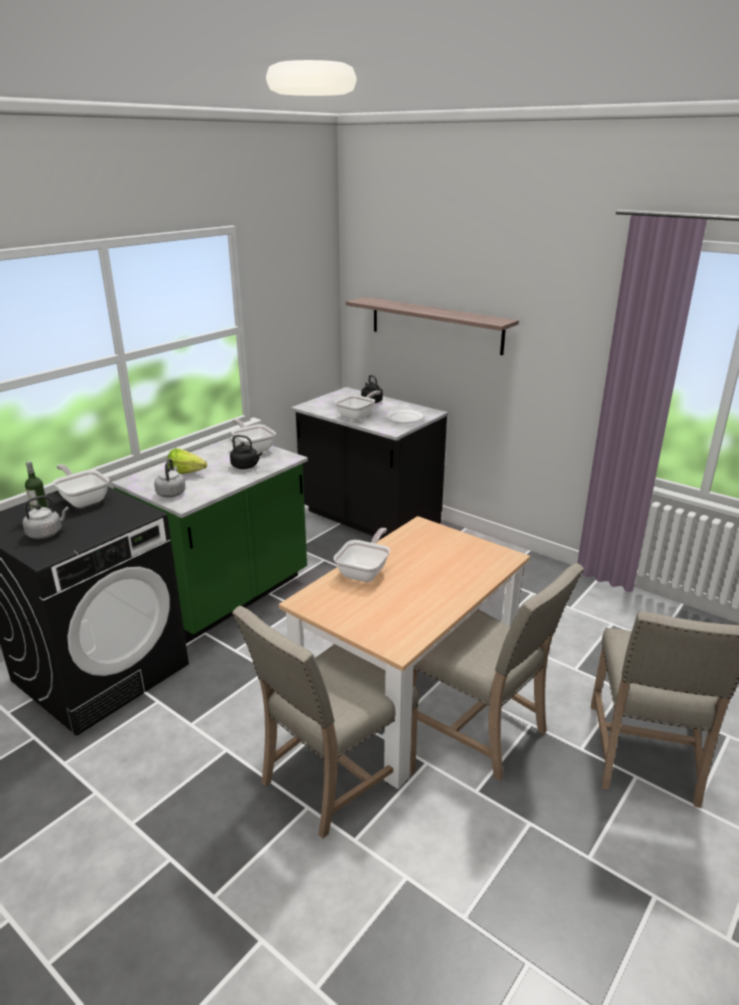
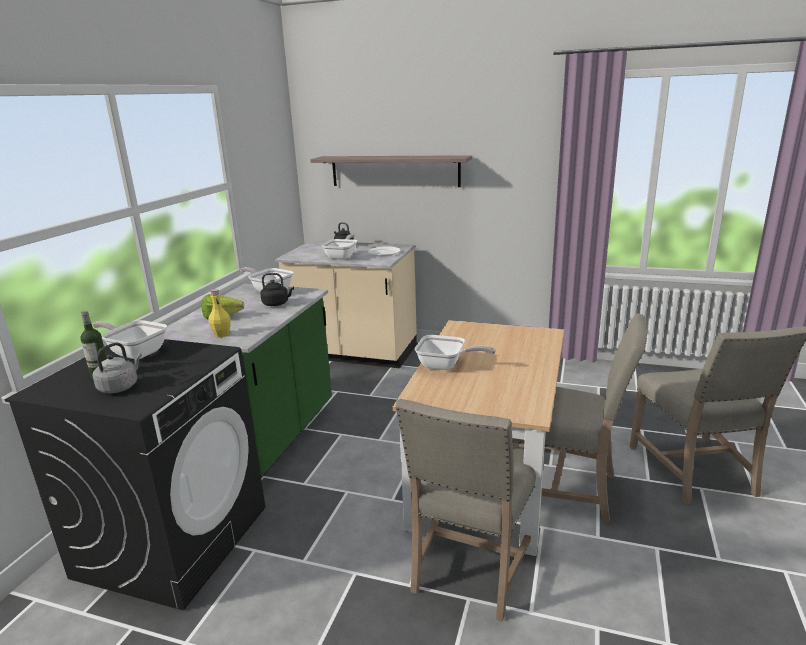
camera: 20 degrees left, 5 degrees down
(171, 493) = (221, 334): grey kettle -> yellow bottle
(365, 571) = (446, 366): frying pan -> frying pan turned 105 degrees clockwise
(368, 519) = (354, 353): black counter -> beige counter

